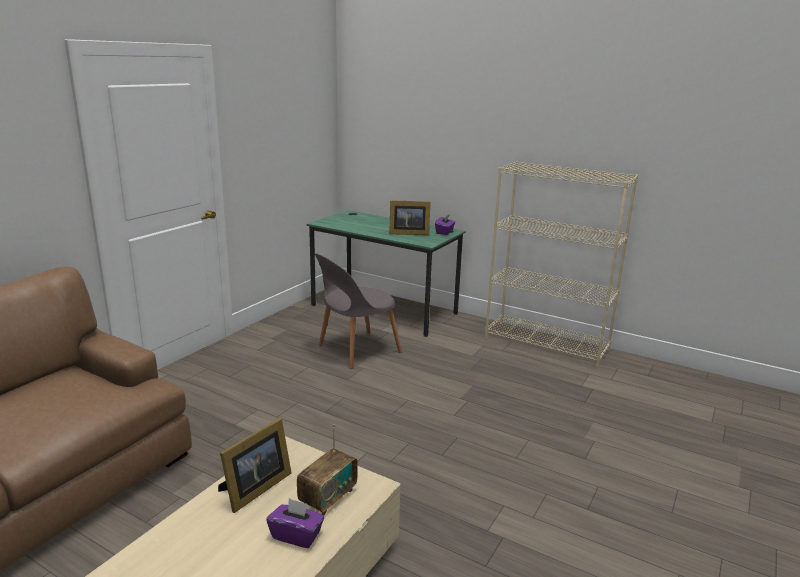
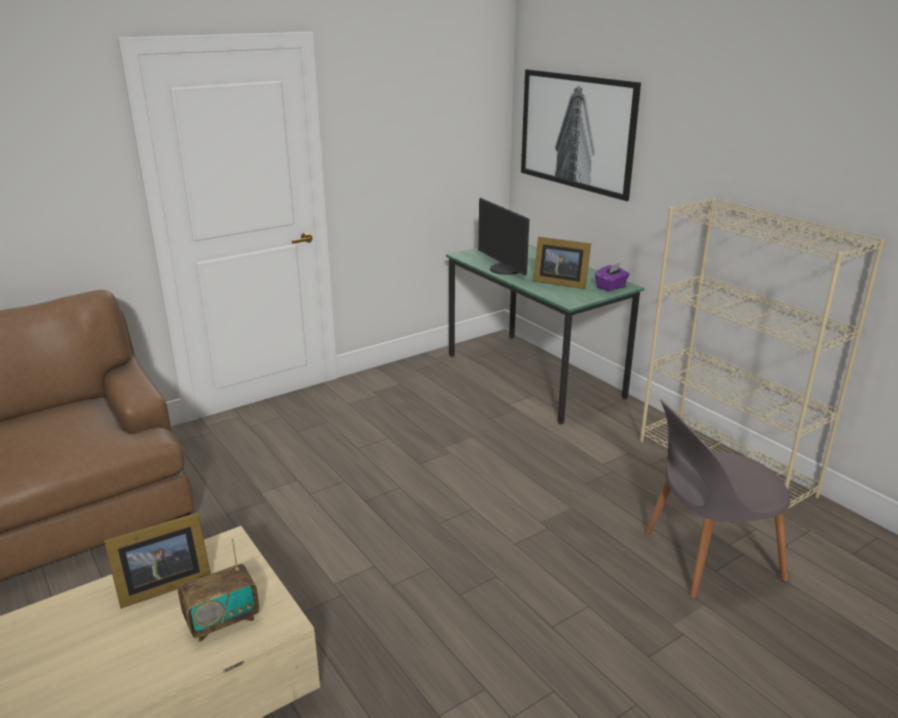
camera: 25 degrees right, 5 degrees up
(296, 535) = (155, 656): purple tissue box -> none
(356, 350) = (459, 426): grey chair -> grey chair (706, 557)
(361, 229) = (504, 270): none -> monitor
(398, 125) = (576, 132): none -> picture

